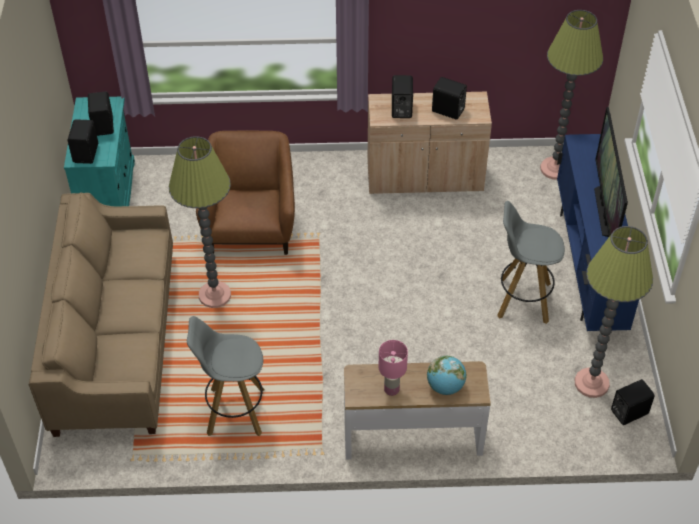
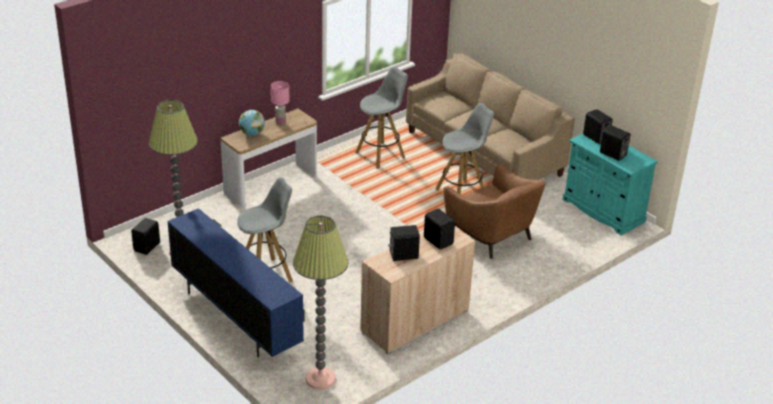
camera: 140 degrees right, 15 degrees down
(214, 295) = (462, 193): floor lamp -> grey stool
(605, 211) = (227, 254): television -> none

